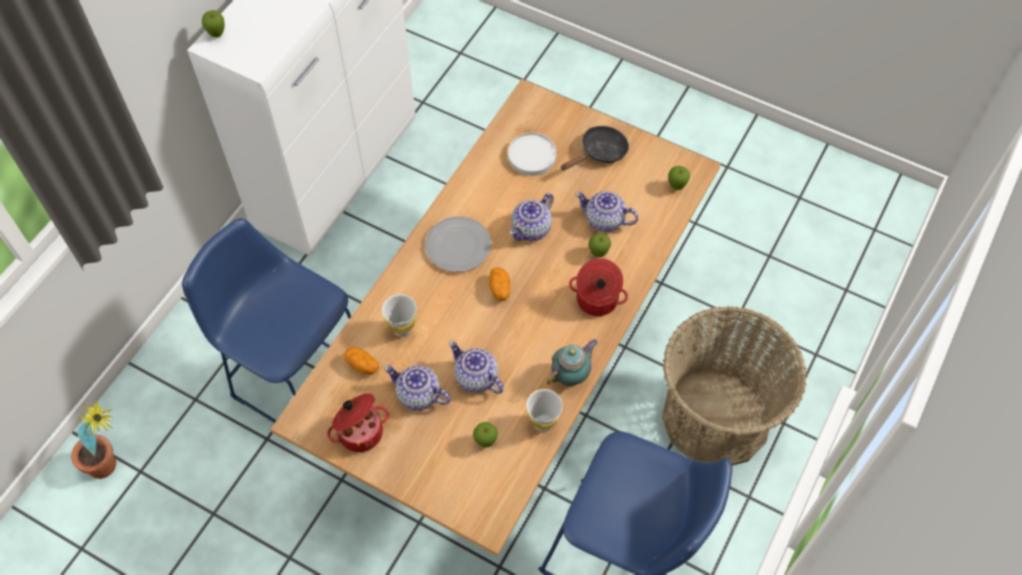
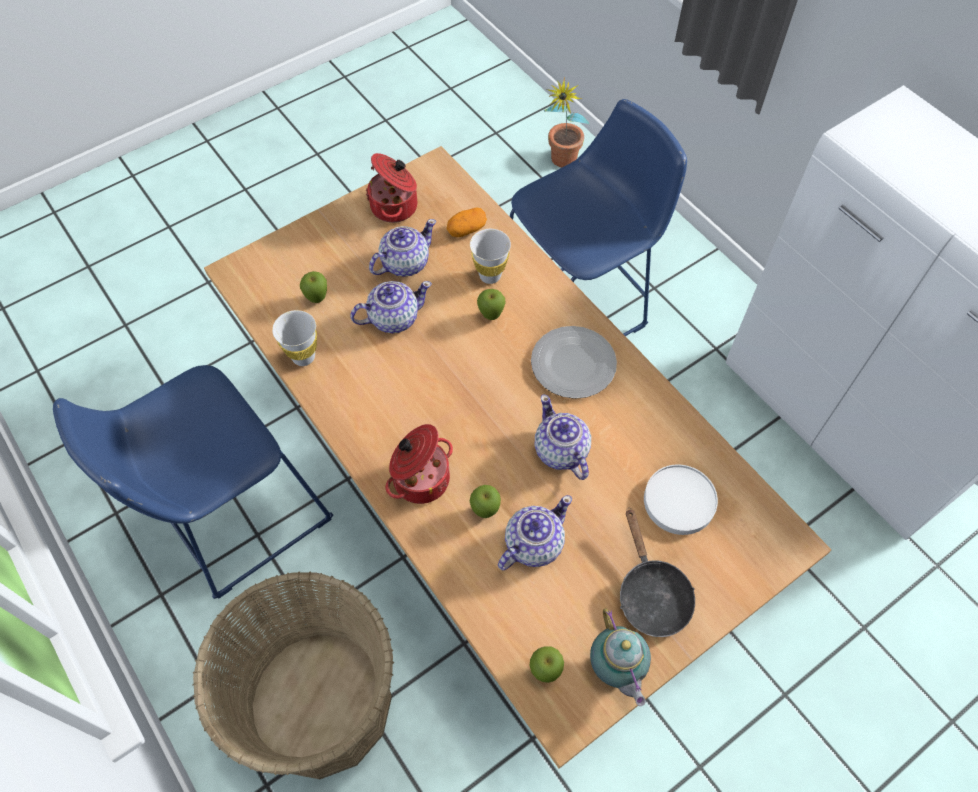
camera: 115 degrees right, 0 degrees up
(217, 35) = (922, 114): apple -> apple (491, 316)
(499, 289) = (491, 382): potato -> none
(571, 375) = (340, 407): teapot -> teapot (616, 669)

